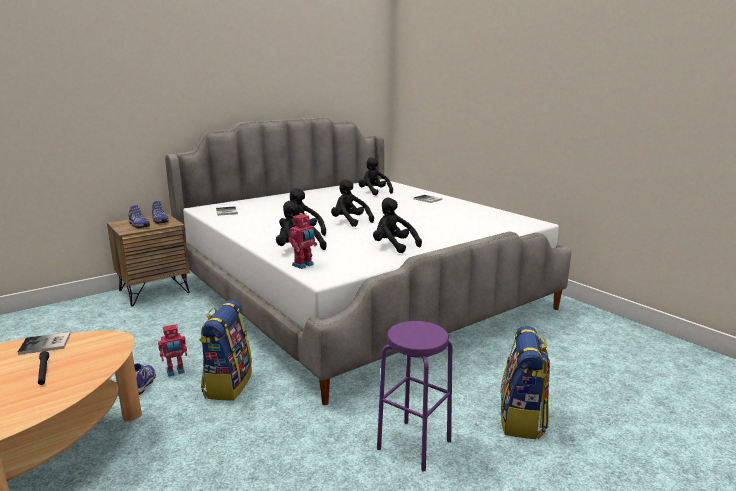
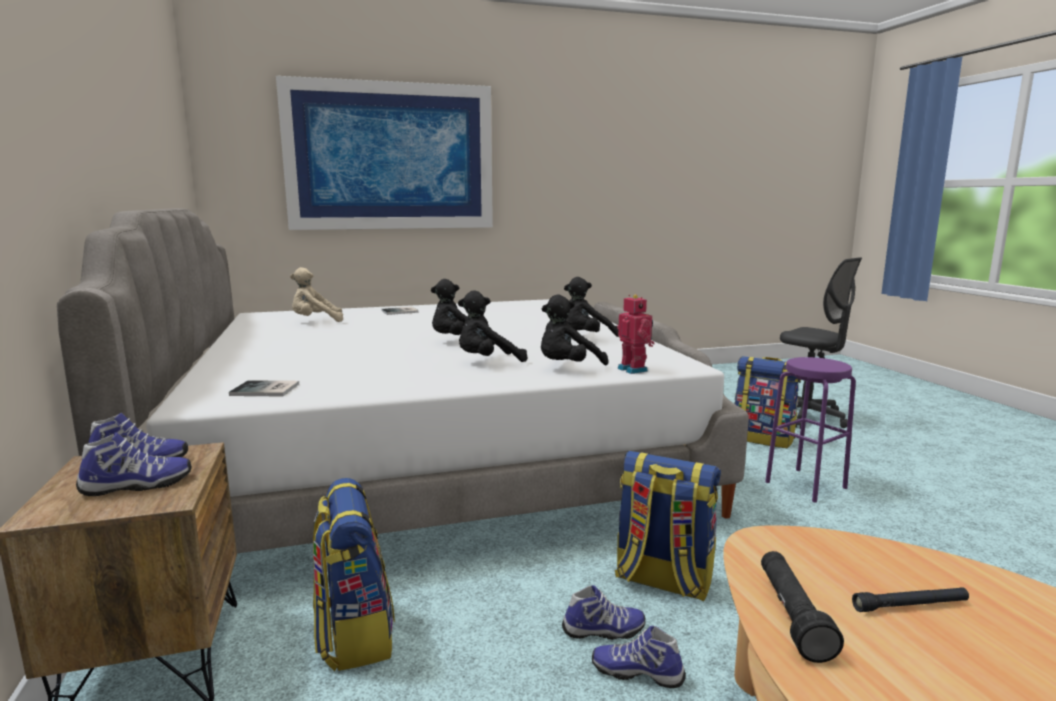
camera: 70 degrees left, 5 degrees down
(46, 344) = (792, 616): book -> black flashlight
(171, 318) = (354, 634): none -> backpack
(175, 372) = (604, 631): toy robot -> shoe
(374, 192) = (315, 322): black plush toy -> beige plush toy
(479, 83) = (391, 157): none -> picture
(638, 453) = (807, 417): none -> grey office chair

